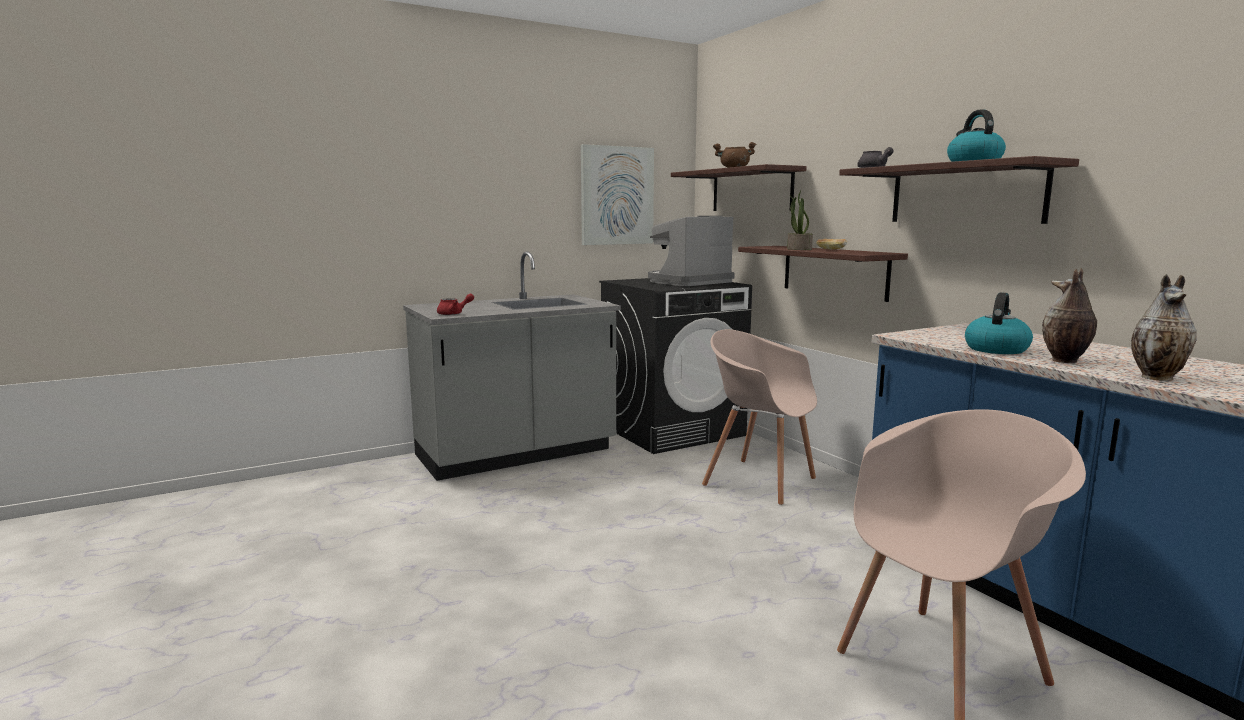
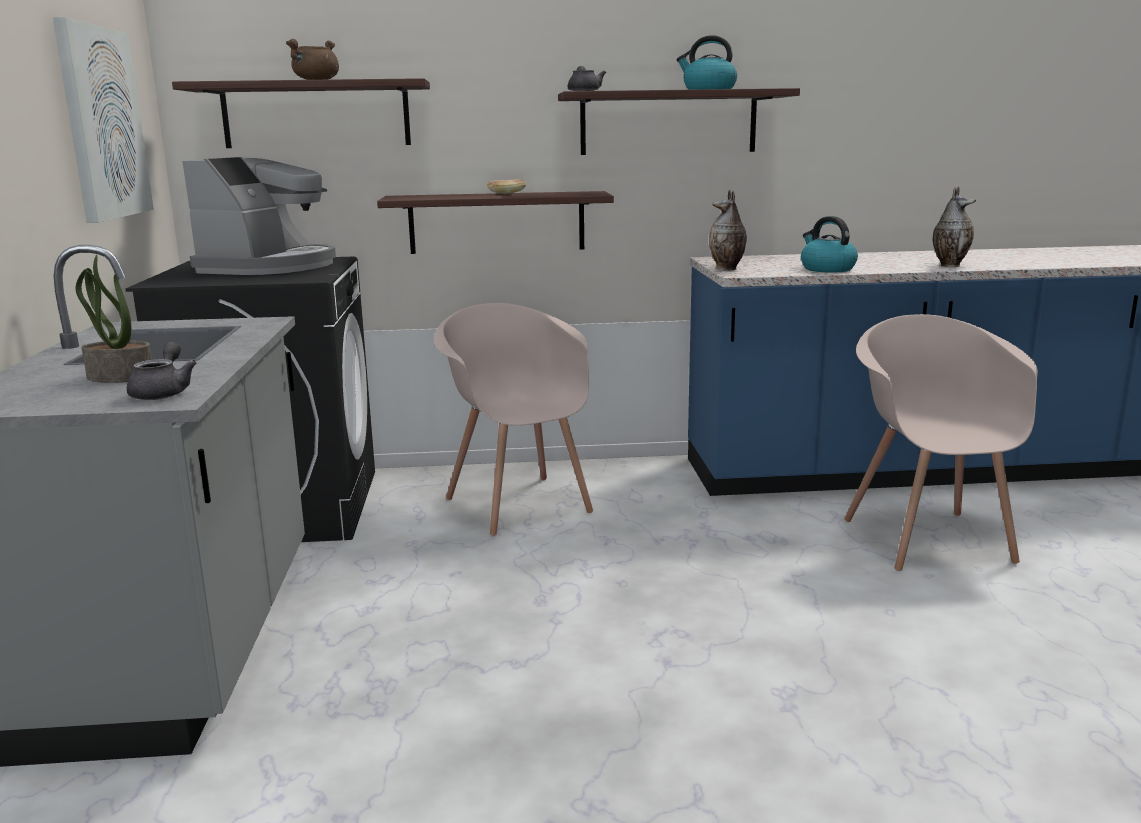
camera: 65 degrees left, 5 degrees up
(454, 314) = (163, 392): red teapot -> grey teapot
(688, 282) = (270, 266): coffee machine -> coffee machine turned 150 degrees counterclockwise
(758, 481) = (518, 505): beige chair -> beige chair turned 90 degrees clockwise
(798, 249) = (483, 196): potted plant -> potted plant (119, 377)
(1064, 361) = (883, 267): vase -> vase (727, 269)

